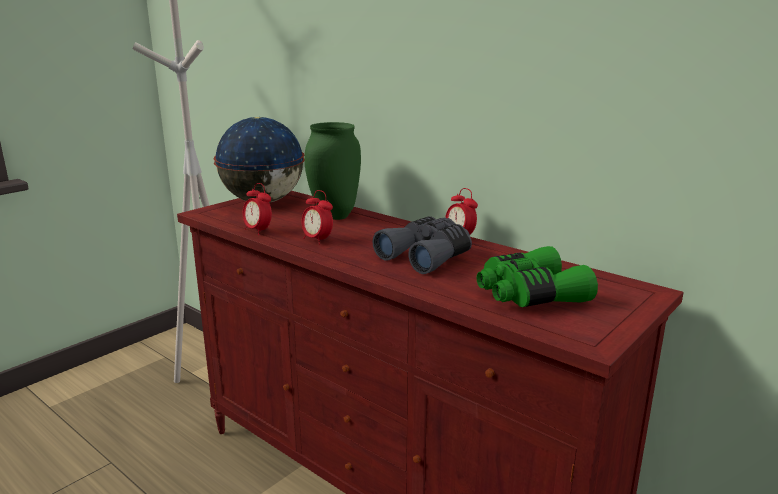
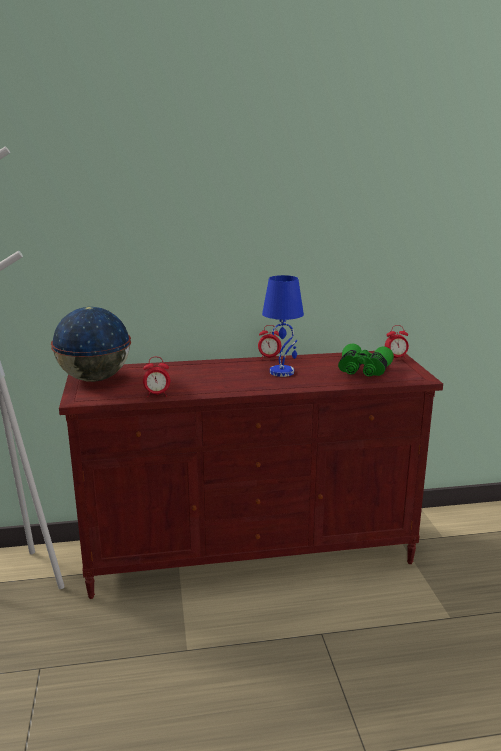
camera: 50 degrees left, 0 degrees up
(317, 240) = (207, 386): alarm clock -> alarm clock (396, 358)
(335, 216) = (173, 371): green vase -> none
(427, 256) = (282, 372): grey binoculars -> blue table lamp

